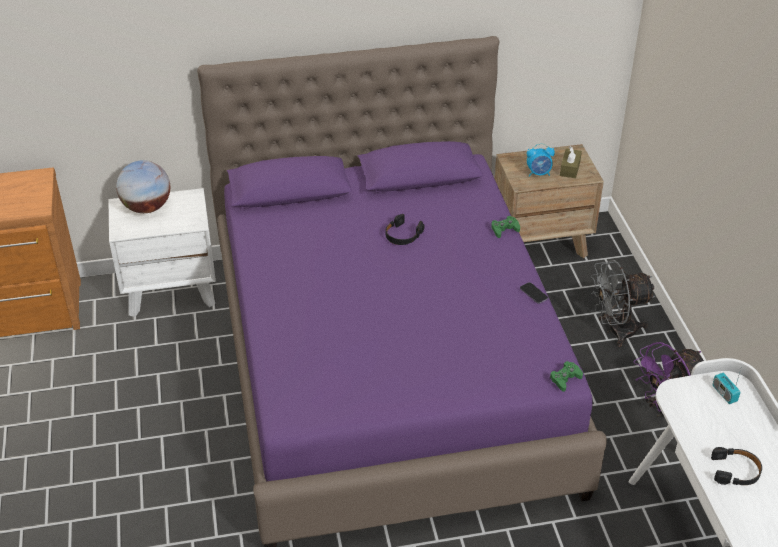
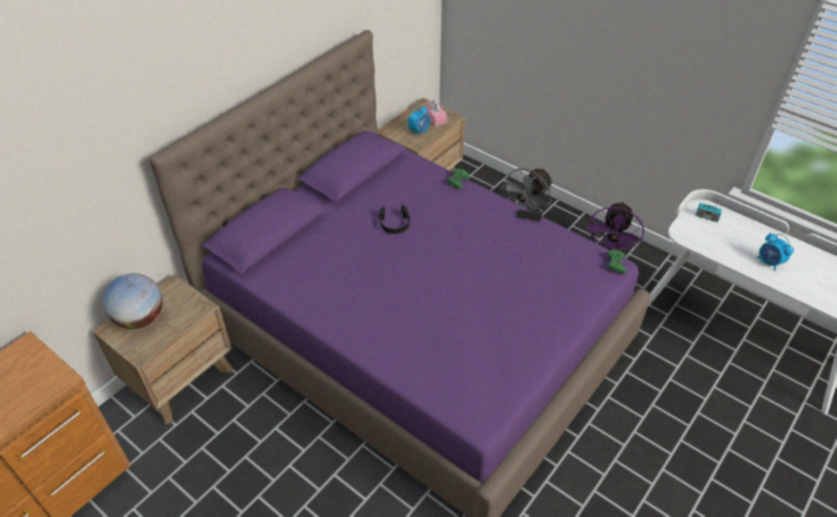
camera: 40 degrees left, 5 degrees up
(171, 290) = (181, 379): white nightstand -> brown nightstand
(570, 168) = (435, 118): brown tissue box -> pink tissue box
(735, 471) = (769, 263): black headphones -> alarm clock

